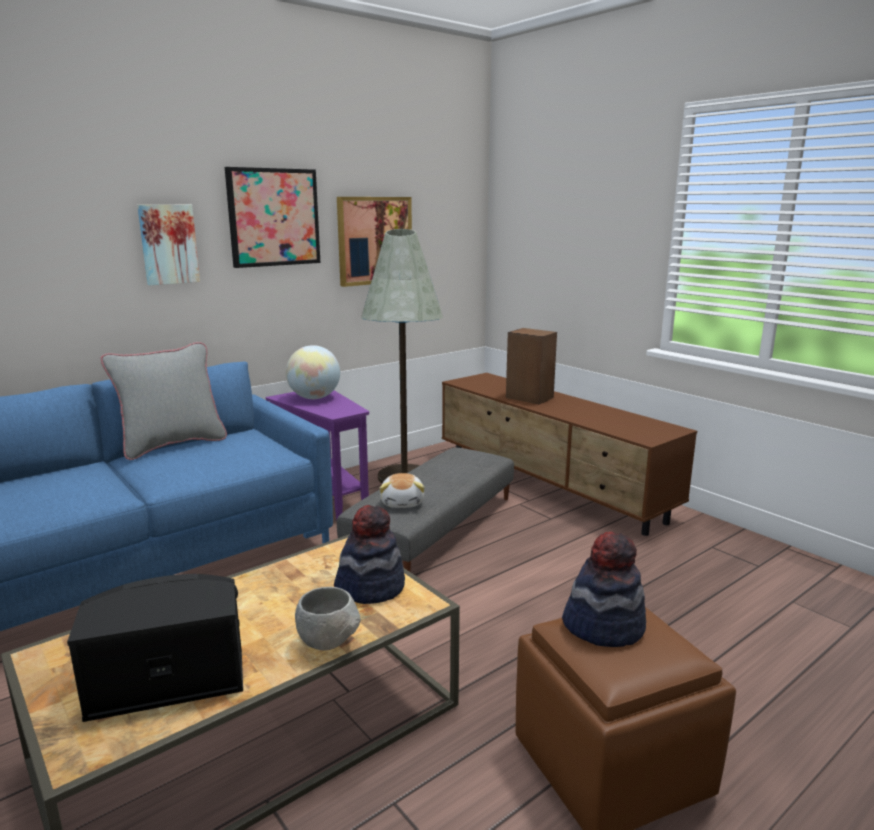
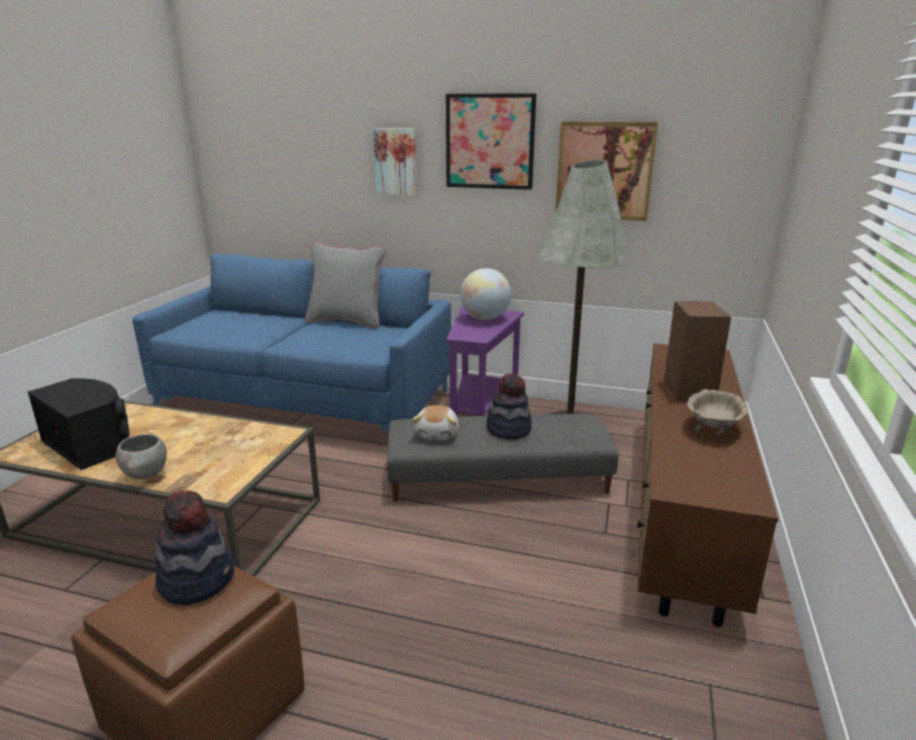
camera: 55 degrees right, 5 degrees up
(370, 587) = (231, 463): hat -> hat (508, 429)
(403, 502) = (438, 434): plush toy -> plush toy turned 45 degrees counterclockwise
(586, 409) = (713, 428): none -> beige bowl

